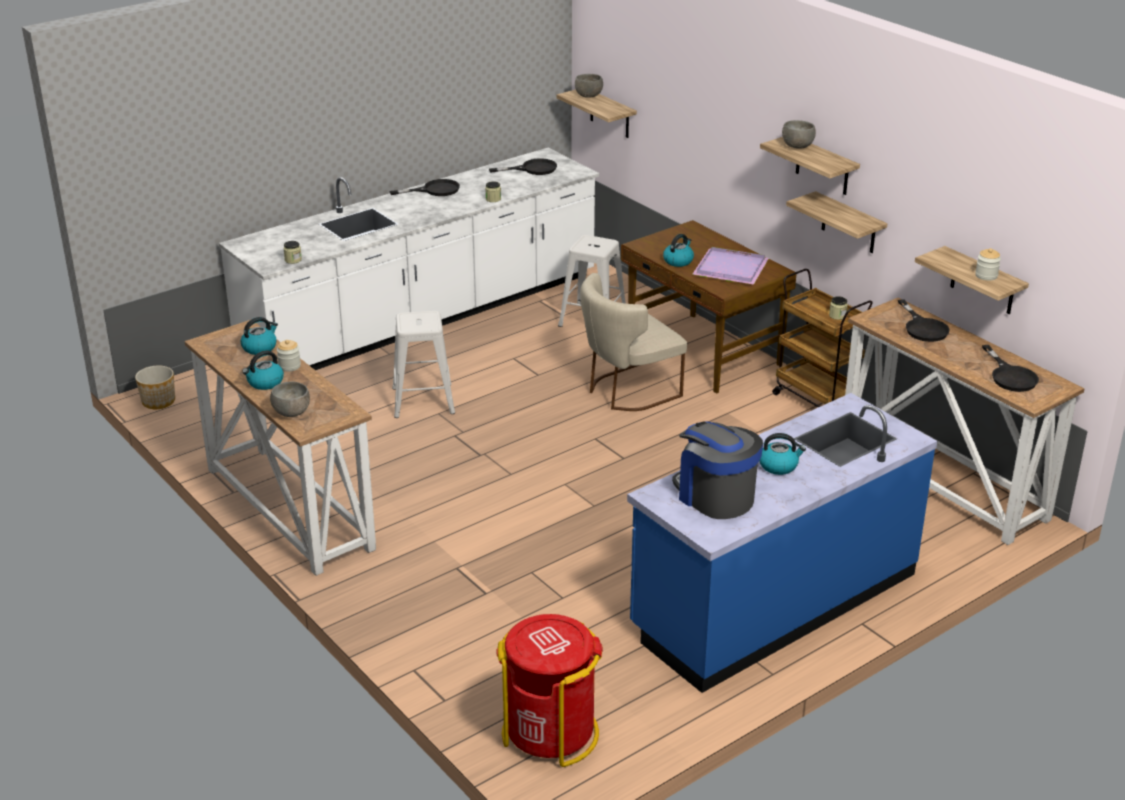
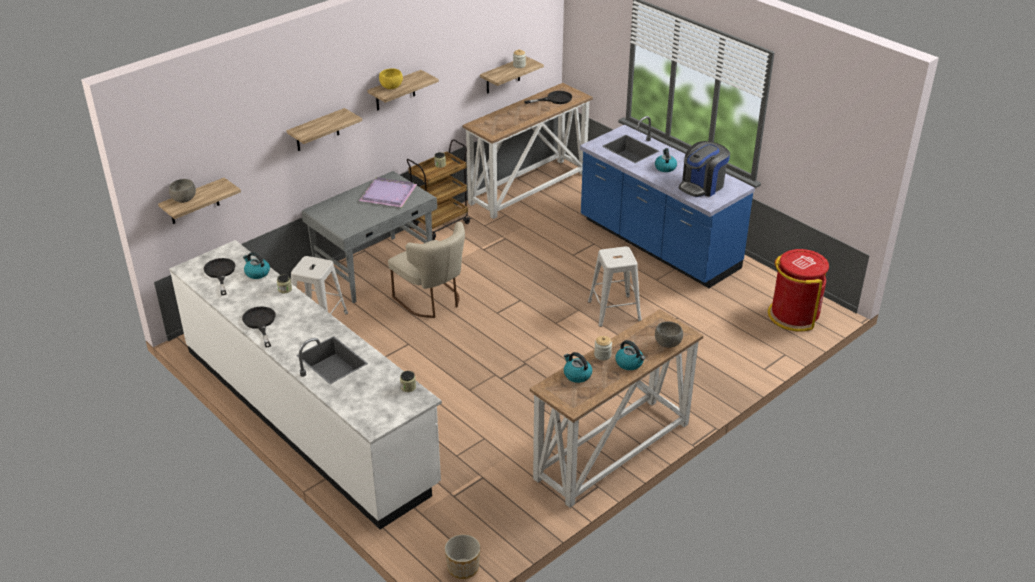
camera: 95 degrees left, 5 degrees up
(423, 401) = (451, 400): white stool -> white stool (614, 311)
(678, 261) = (375, 214): kettle -> kettle (257, 273)
(703, 353) = (375, 269): brown desk -> grey desk
(798, 147) = (391, 87): grey bowl -> yellow bowl
(849, 224) = (419, 111): shelf -> shelf (317, 130)
(923, 328) = (502, 119): black frying pan -> none

